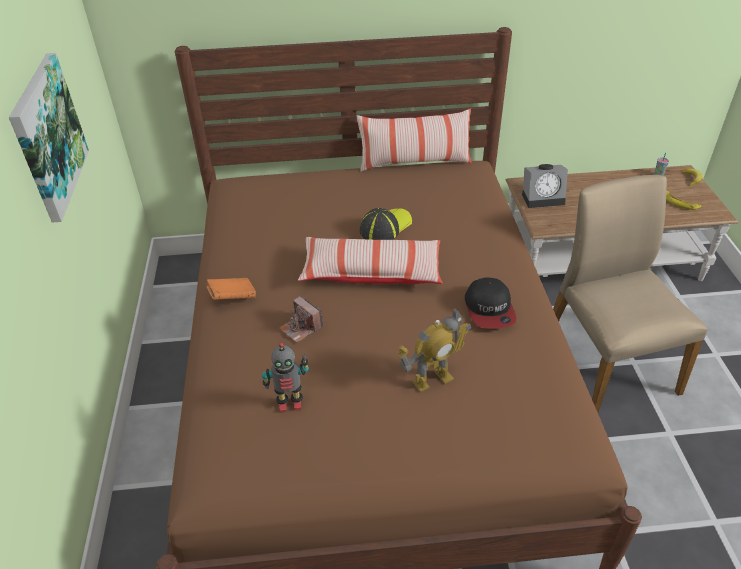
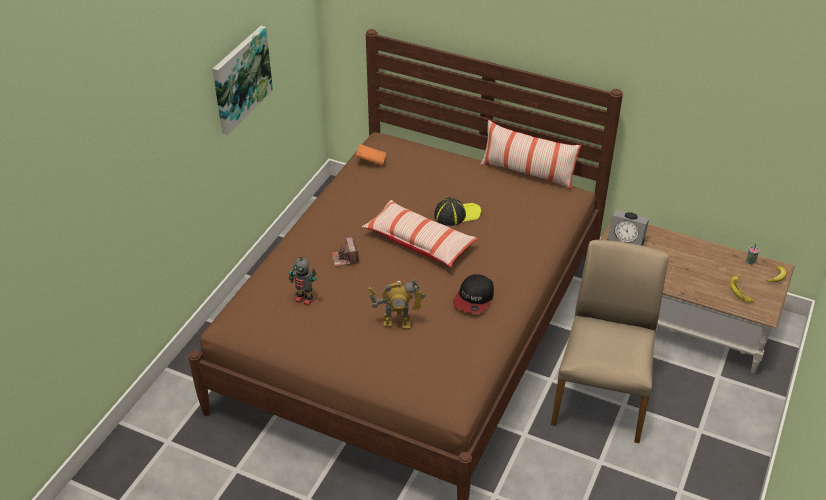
camera: 30 degrees right, 0 degrees up
(232, 297) = (319, 222): orange book -> orange book (370, 161)

